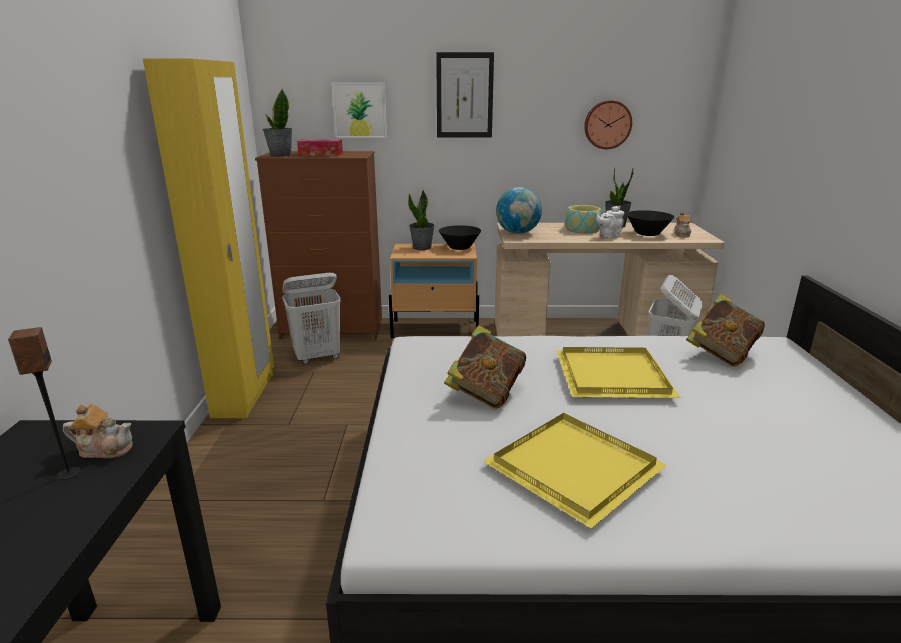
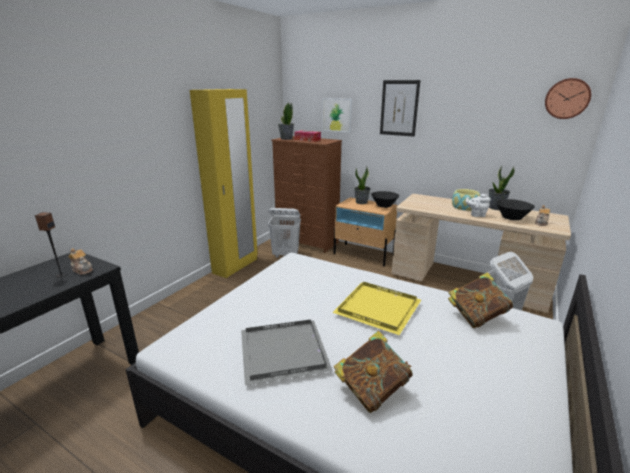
camera: 30 degrees right, 0 degrees up
(485, 393) = (293, 296): book -> book (372, 390)
(517, 233) = (414, 202): globe -> none
(577, 468) = (285, 353): yellow tray -> grey tray
(607, 124) = (500, 133): wall clock -> wall clock (567, 98)

